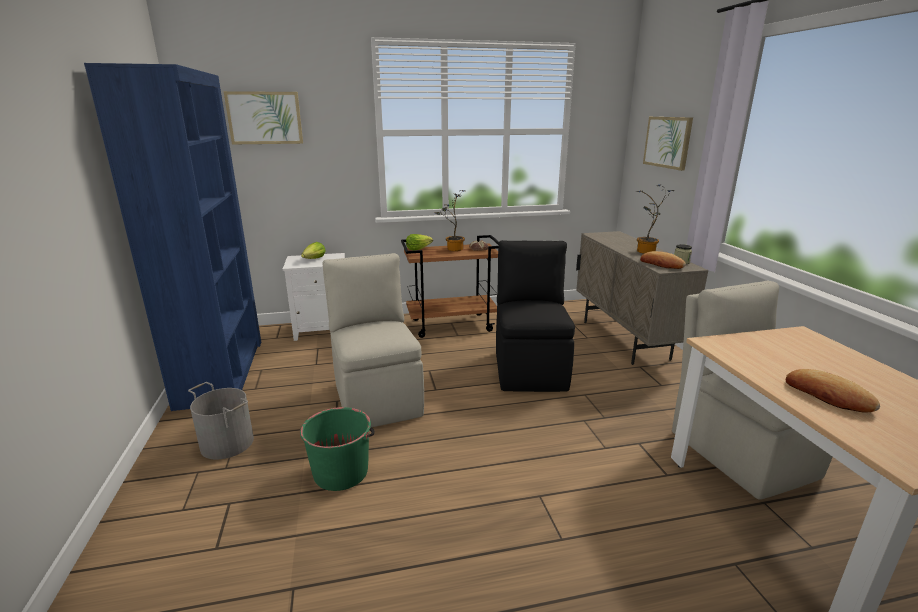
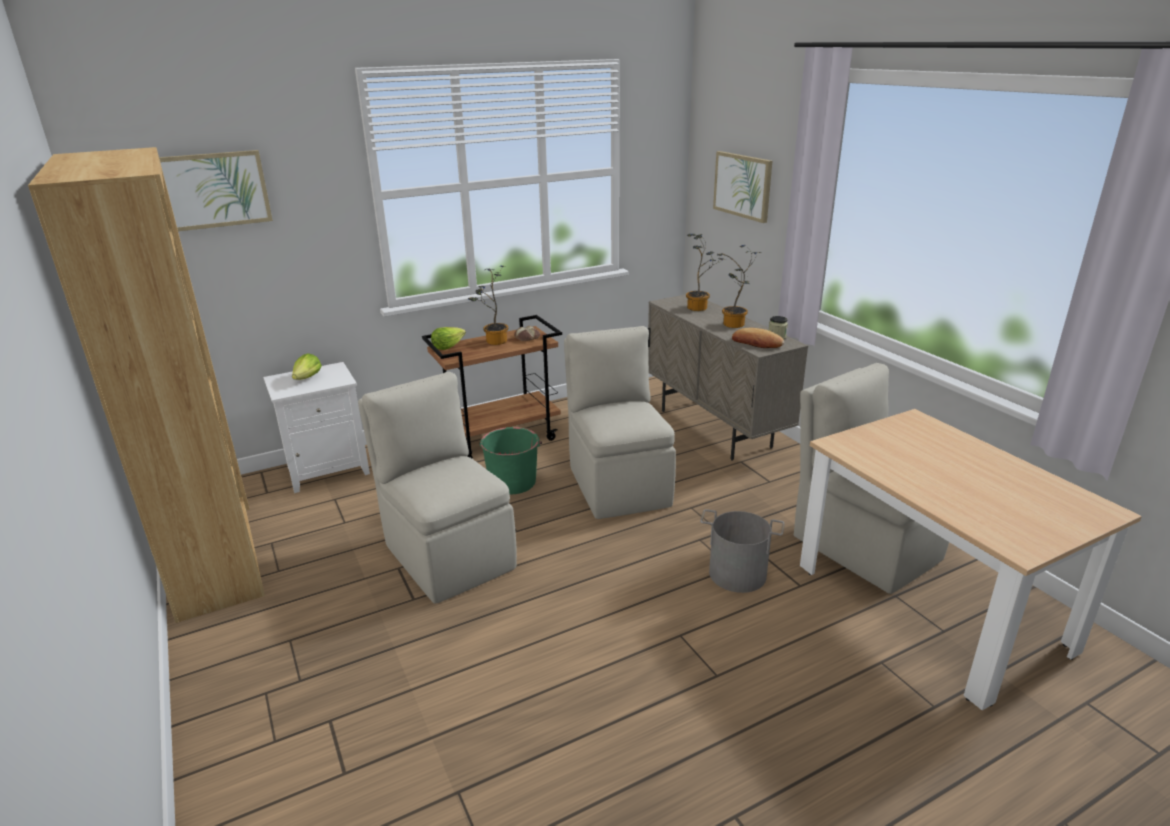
camera: 15 degrees left, 5 degrees up
(222, 372) = (215, 555): blue bookcase -> brown bookcase
(228, 442) = (283, 649): grey bucket -> grey bucket (737, 573)
(341, 472) = (448, 655): green bucket -> green bucket (512, 482)
(530, 369) = (618, 484): black chair -> beige chair
(622, 239) = (700, 307): none -> potted plant
(827, 396) = (949, 490): bread -> none

